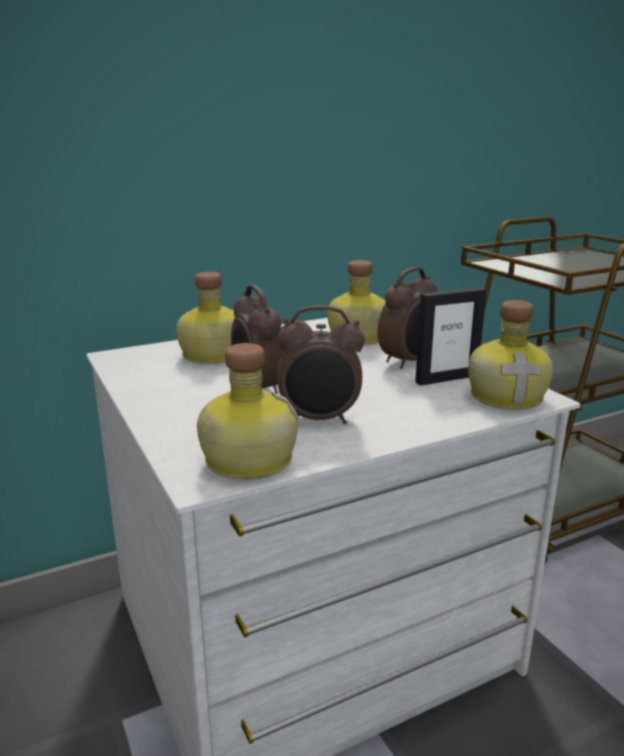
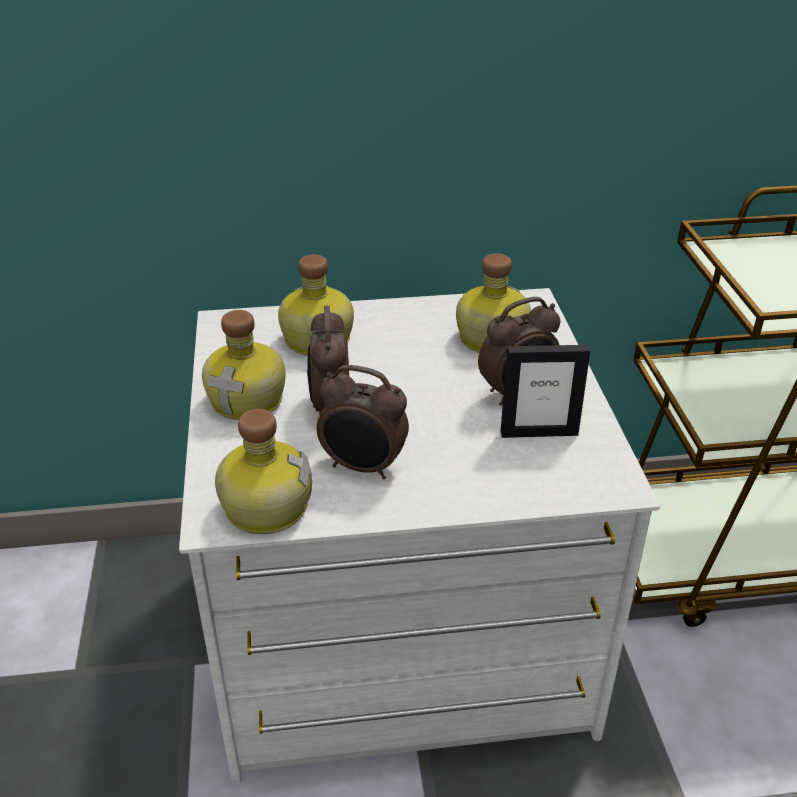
camera: 20 degrees right, 15 degrees up
(508, 396) = (584, 477): bottle -> bottle (249, 400)

